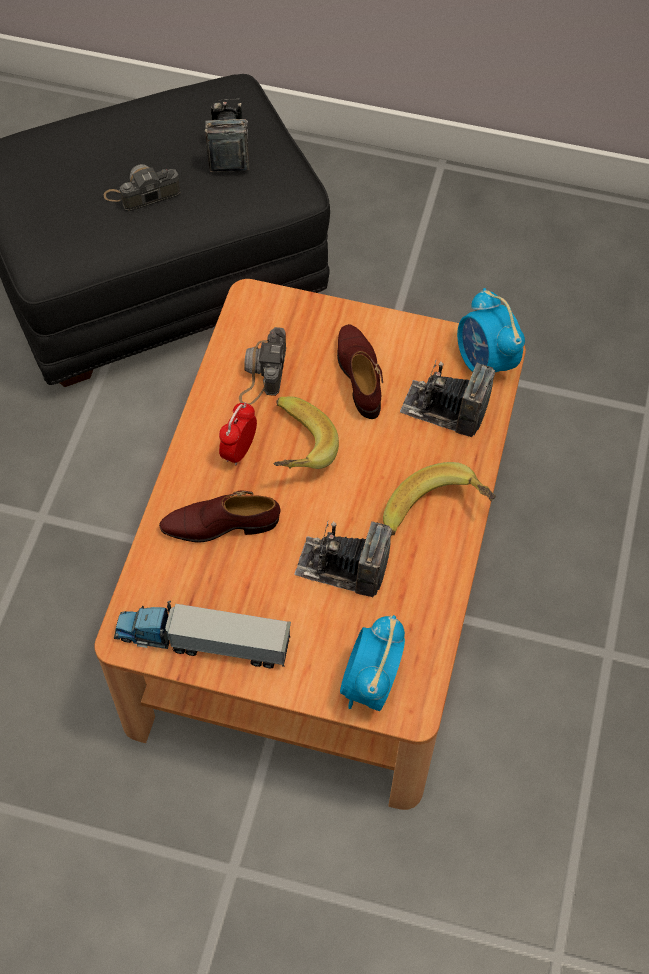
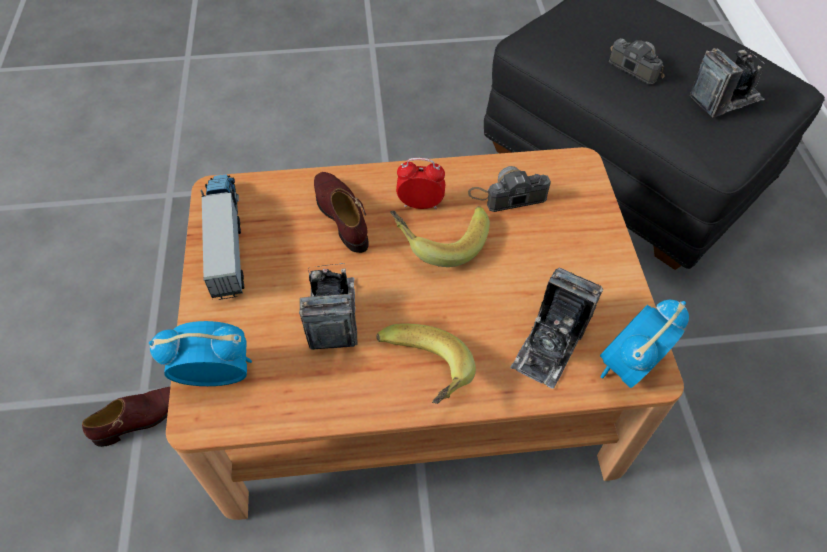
camera: 70 degrees right, 5 degrees down
(359, 375) = (548, 264): brown shoe -> brown shoe (141, 418)
(444, 409) = (550, 345): camera -> camera turned 150 degrees counterclockwise

